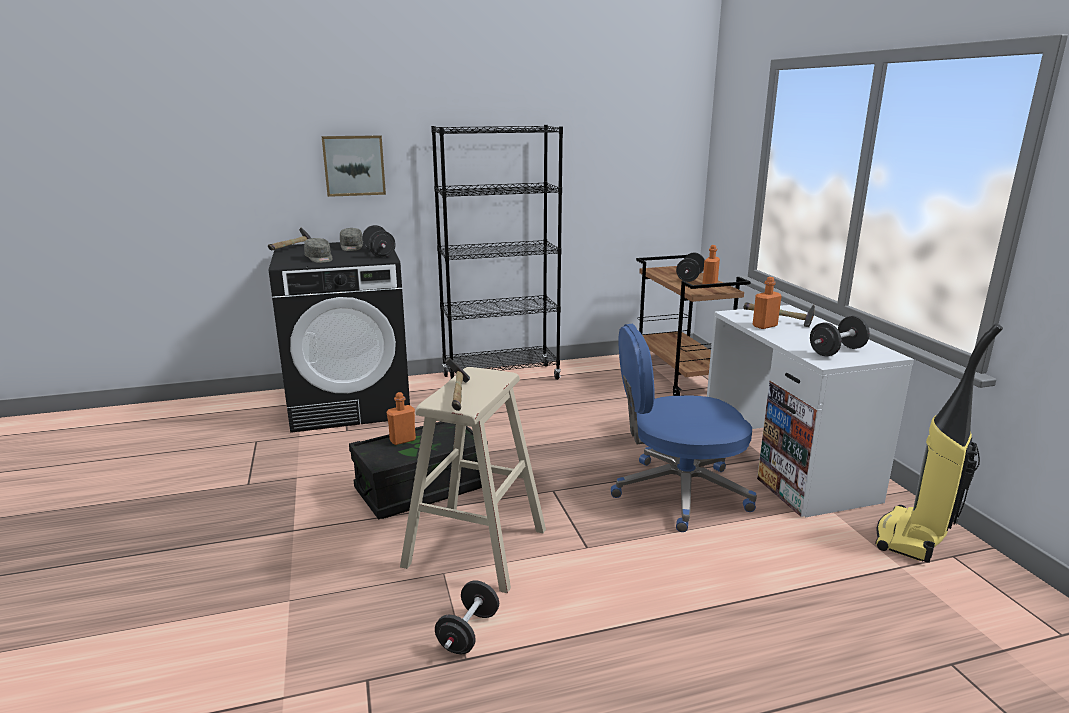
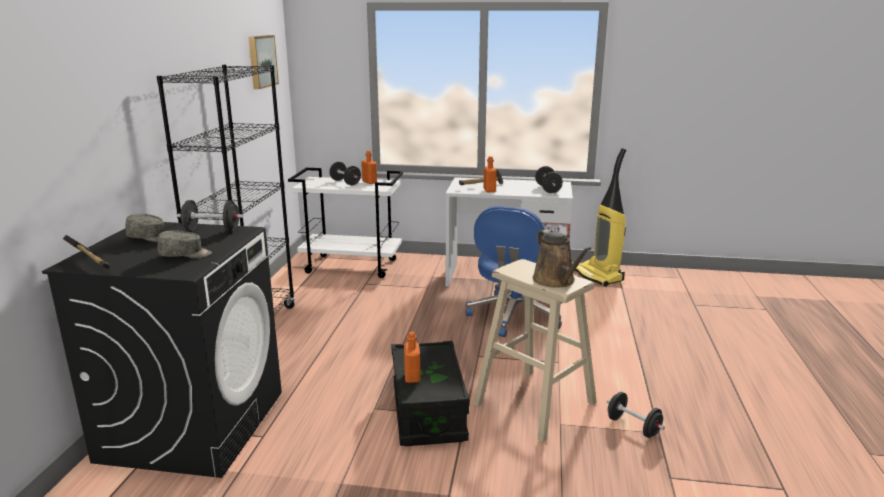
camera: 65 degrees left, 0 degrees up
(354, 165) = (95, 137): picture -> picture (261, 61)
(458, 396) = (556, 281): hammer -> brown watering can
(682, 377) = (352, 266): brown cart -> white cart

